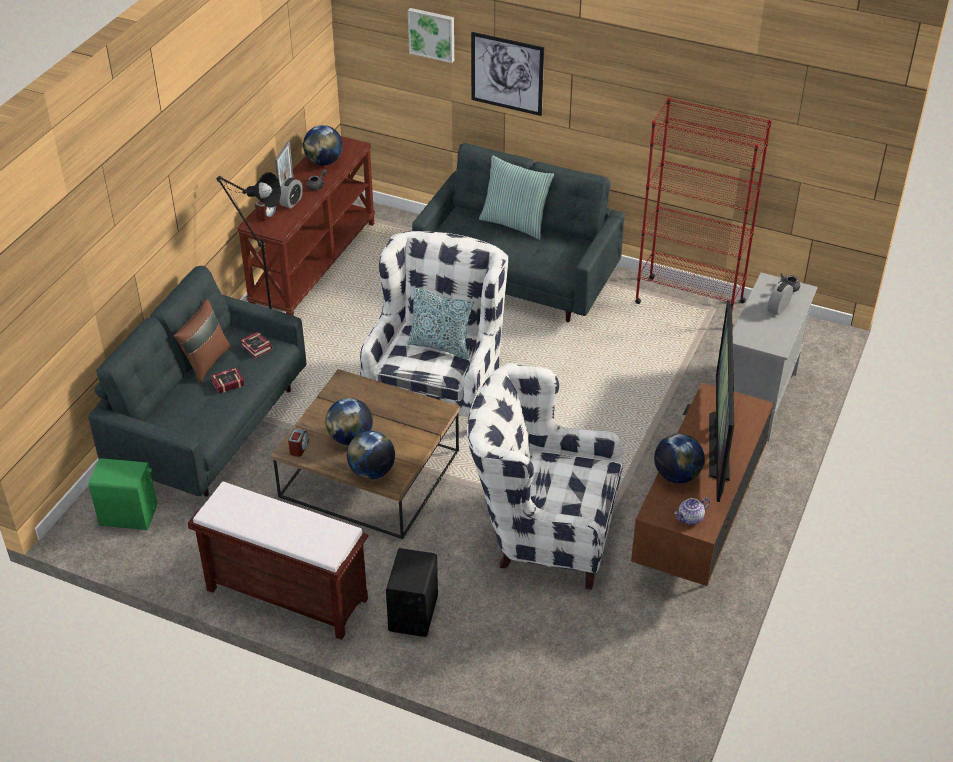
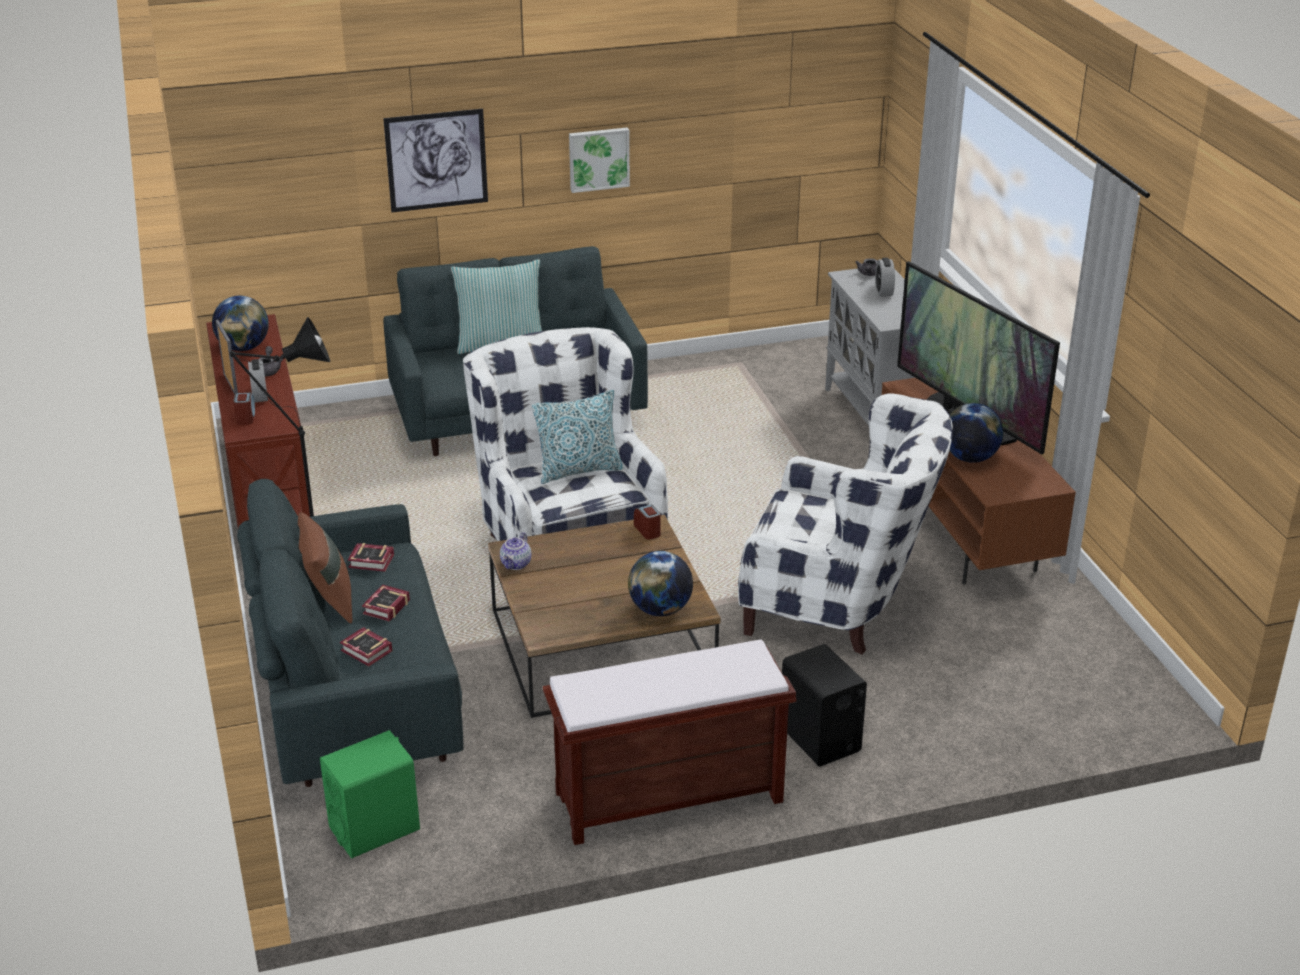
camera: 40 degrees left, 10 degrees down
(185, 407) = (367, 652): none -> book
(299, 448) = (550, 628): alarm clock -> alarm clock (647, 530)
(350, 438) = (593, 593): globe -> none
(432, 34) = (327, 139): picture -> picture (598, 159)
(542, 531) = (839, 605): white armchair -> white armchair turned 135 degrees counterclockwise
(689, 302) = (710, 367): red bookcase -> none
(690, 519) = (1030, 483): teapot -> teapot (516, 564)

